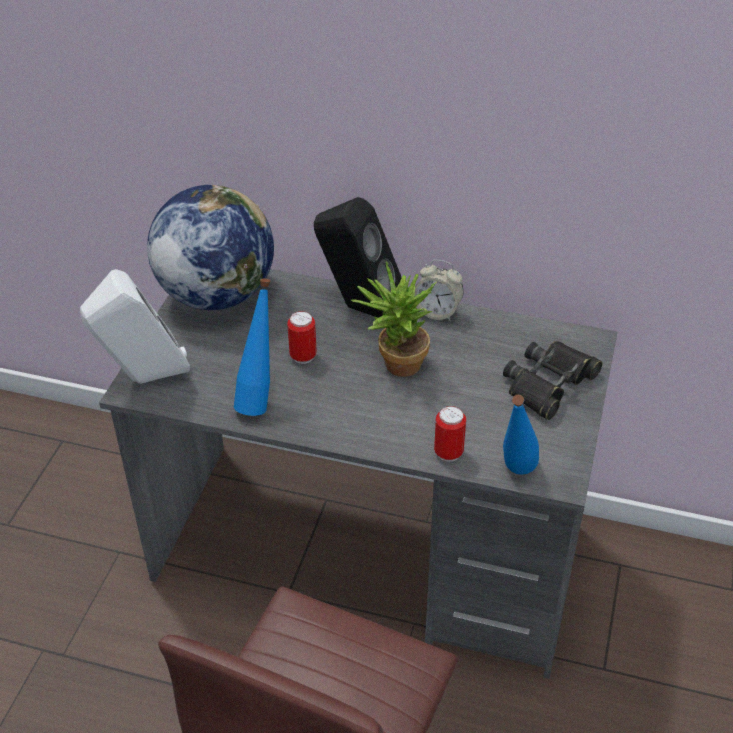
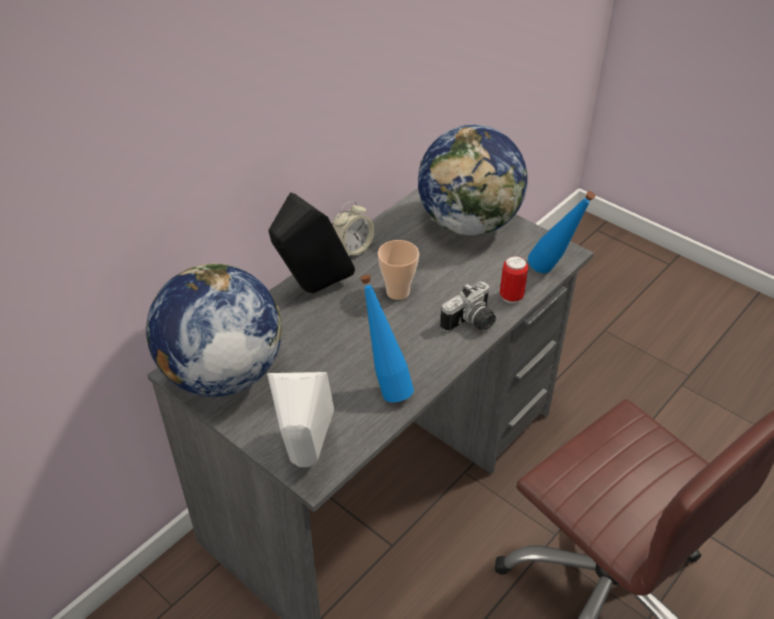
camera: 65 degrees left, 0 degrees up
(303, 356) = (350, 342): can -> none
(385, 433) = (471, 323): none -> camera
(395, 365) = (397, 292): potted plant -> cup
(549, 384) = (469, 224): black binoculars -> globe

